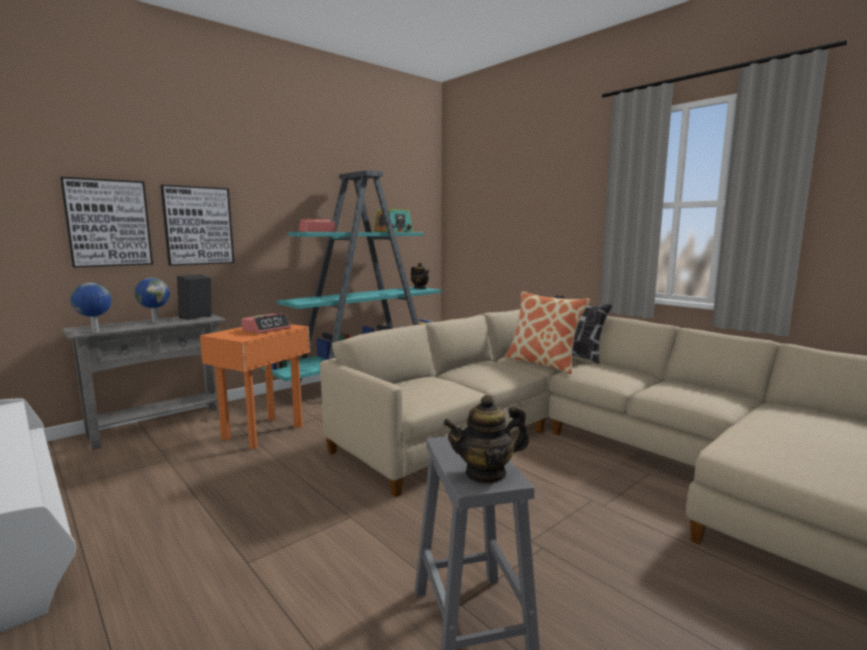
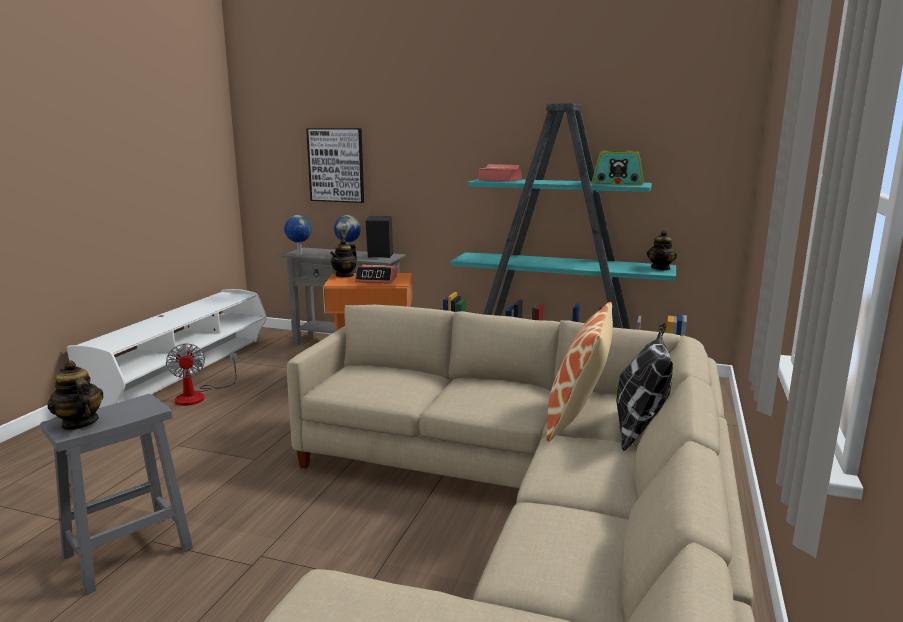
camera: 60 degrees right, 5 degrees up
(120, 530) = (198, 396): none -> fan
(198, 226) = (402, 168): picture -> none
(223, 333) = (345, 275): none -> teapot

